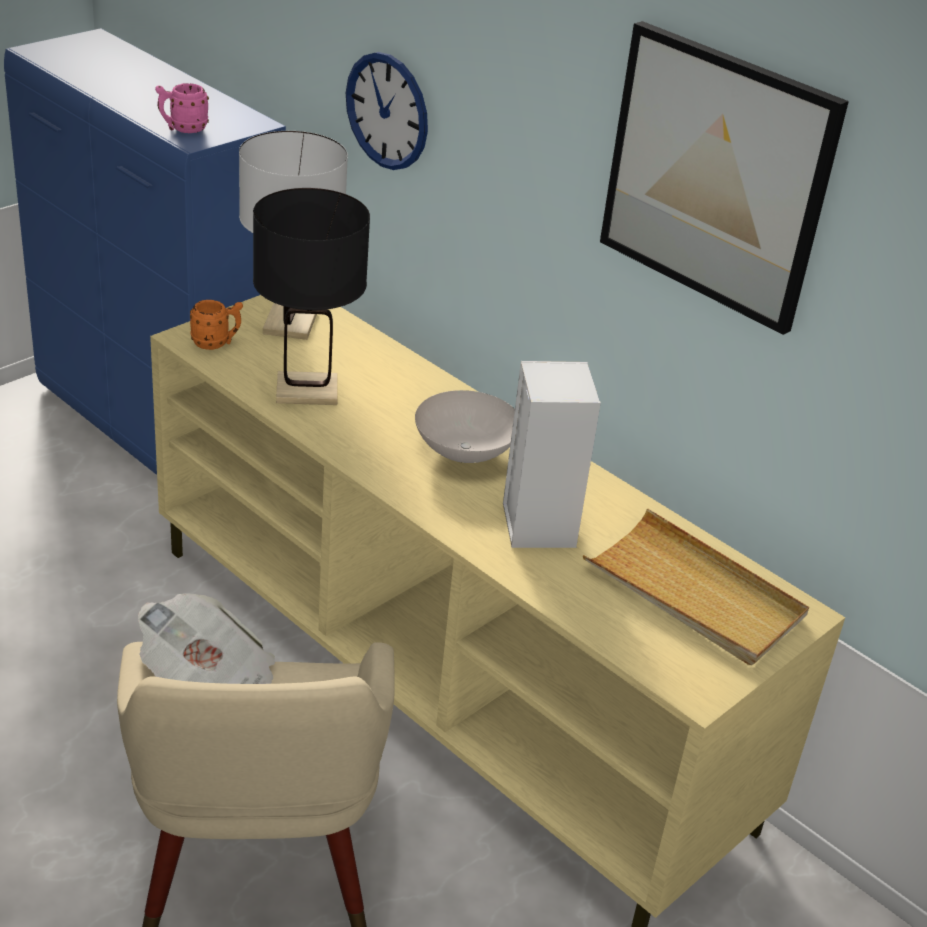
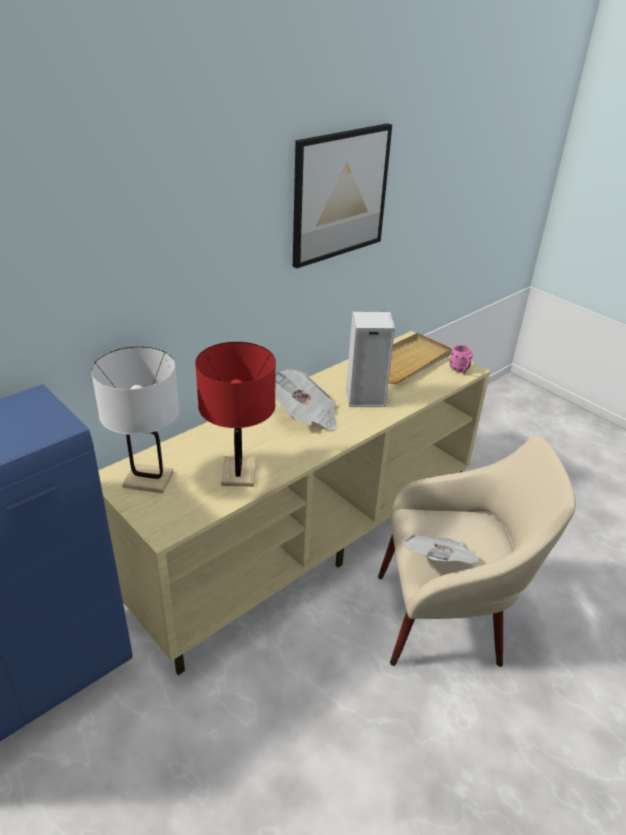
camera: 85 degrees left, 0 degrees up
(182, 129) = (36, 432): pink mug -> pink mug (460, 370)
(216, 343) = (173, 516): orange mug -> none
(306, 391) = (239, 473): black table lamp -> red table lamp
(387, 111) = (132, 305): wall clock -> none
(464, 454) = (305, 415): white bowl -> newspaper

